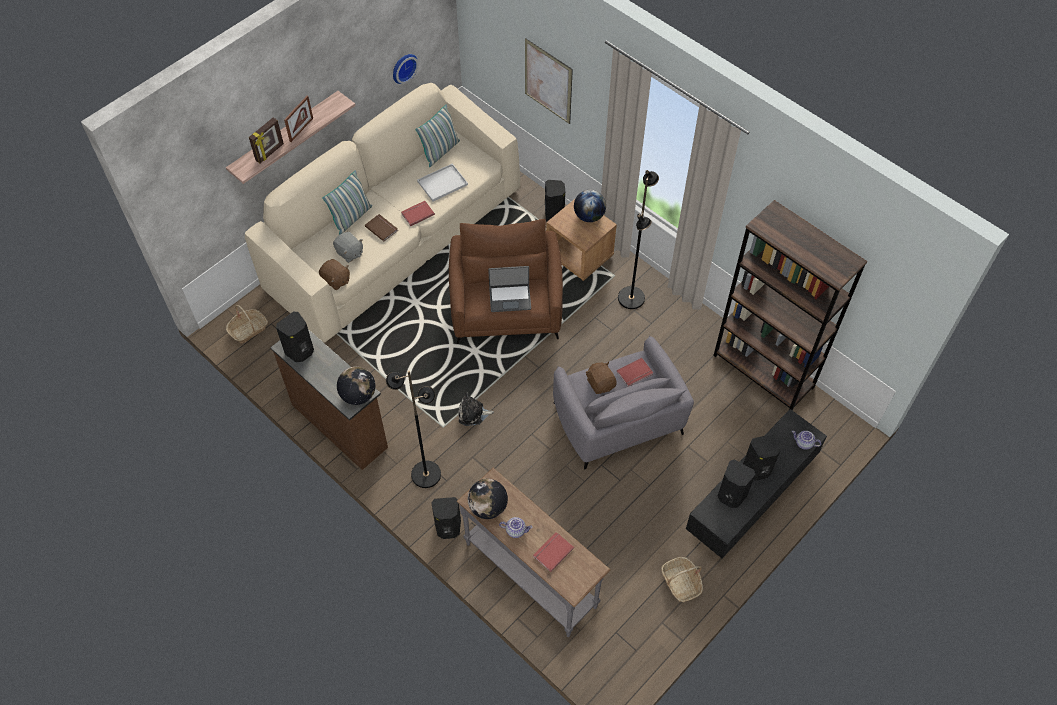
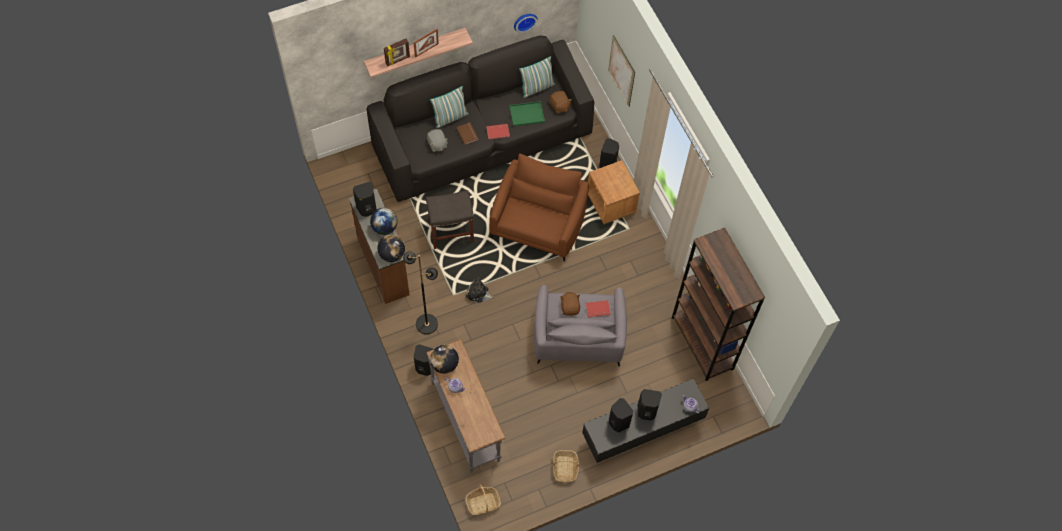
camera: 20 degrees right, 5 degrees up
(248, 330) = (350, 172): basket -> basket (483, 503)
(336, 280) = (418, 162): brown plush toy -> brown plush toy (559, 106)
(395, 238) = (483, 140): beige sofa -> black sofa
(406, 354) = (452, 232): none -> grey stool
(442, 184) = (526, 114): white tray -> green tray
(510, 298) = (536, 220): laptop -> none
(552, 552) = (472, 411): red book -> none
(589, 216) = (622, 179): globe -> globe (384, 228)
(632, 298) = (633, 251): black floor lamp -> none

